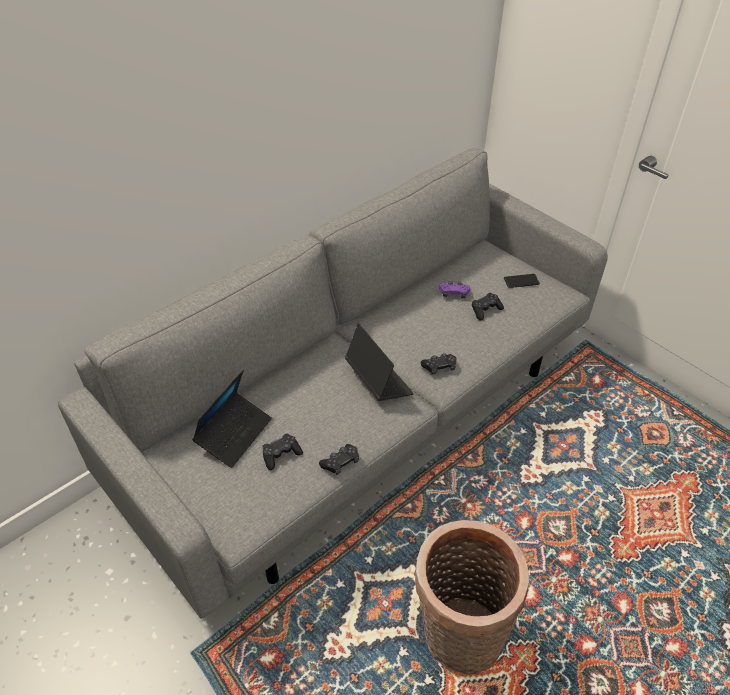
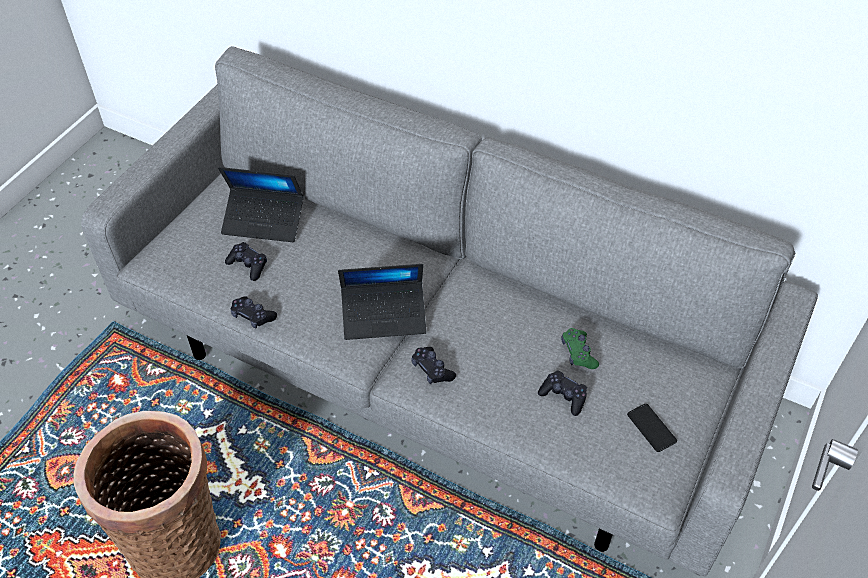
camera: 70 degrees right, 5 degrees up
(378, 381) = (384, 316): laptop -> laptop turned 45 degrees clockwise
(454, 293) = (578, 353): purple game controller -> green game controller

